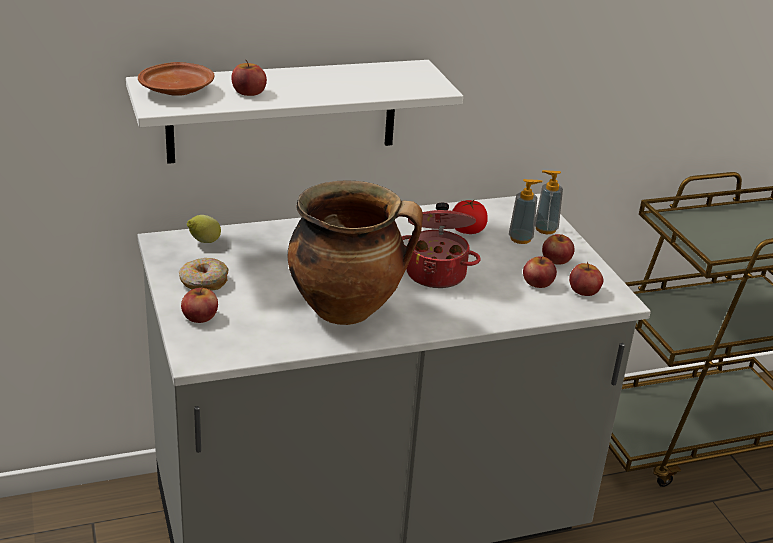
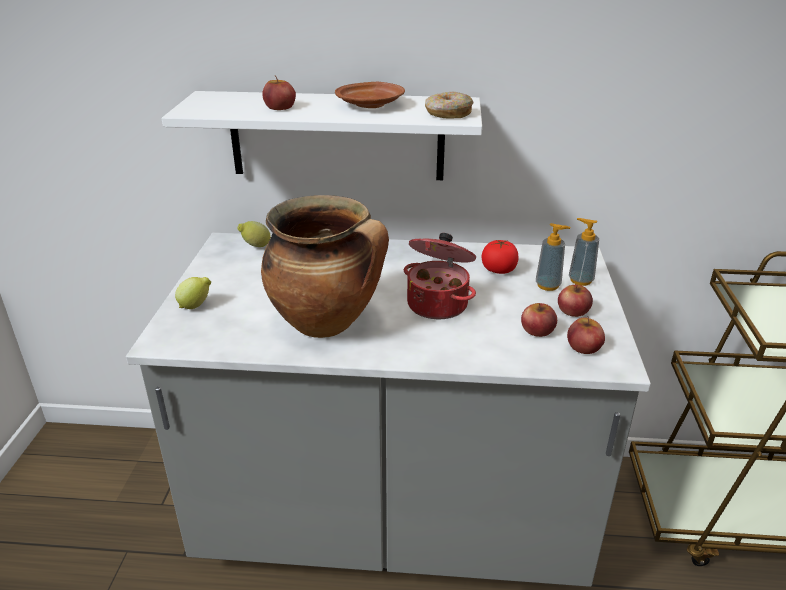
camera: 25 degrees right, 0 degrees up
(177, 90) = (221, 102): brown plate -> brown plate (371, 105)
(200, 316) = (196, 306): apple -> lemon
(203, 282) = (225, 278): donut -> donut (448, 113)

